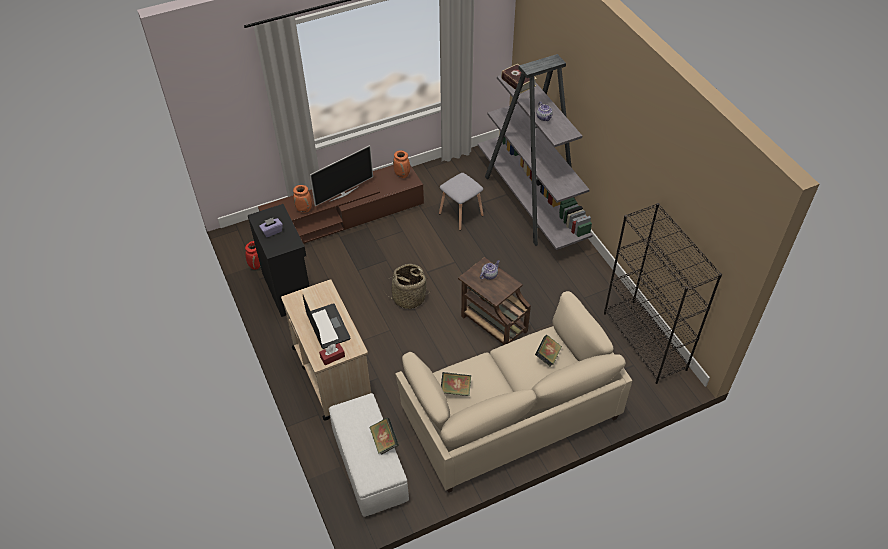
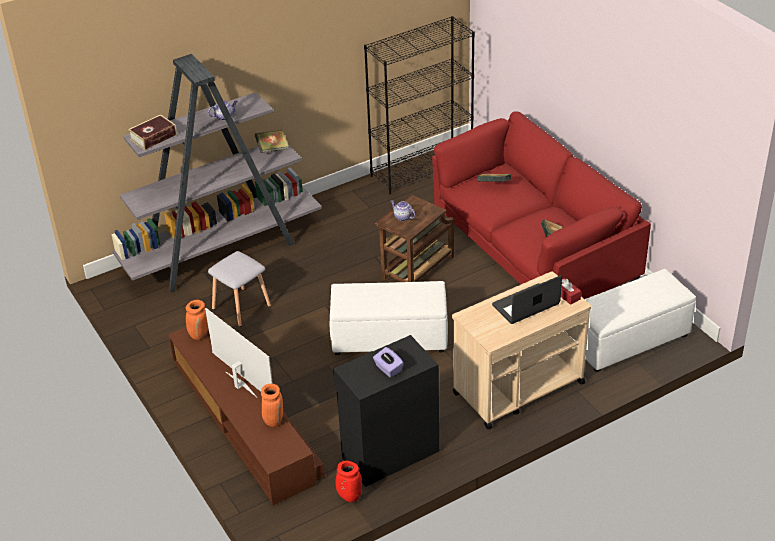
camera: 95 degrees left, 10 degrees down
(384, 441) = (629, 285): book -> book (272, 149)
(408, 297) = (388, 338): basket -> white ottoman
(510, 414) = (533, 249): beige sofa -> red sofa

